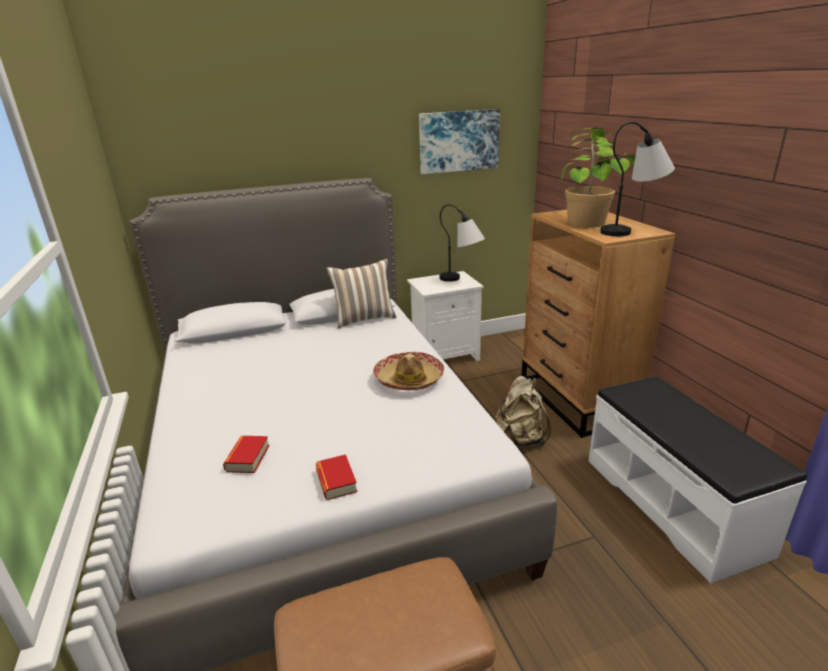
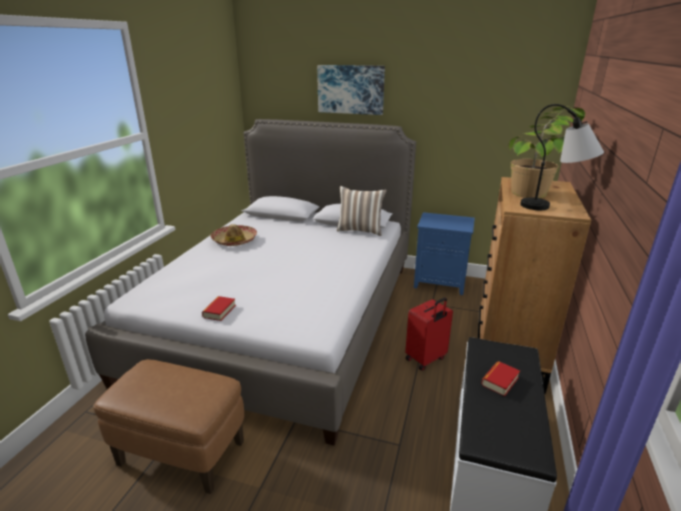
camera: 35 degrees right, 0 degrees up
(247, 458) = (197, 282): book -> book (500, 381)
(409, 379) = (332, 275): hat -> hat (234, 240)
(445, 355) = (440, 282): white nightstand -> blue nightstand
(458, 141) = (486, 106): picture -> picture (351, 89)
(461, 280) = (462, 223): table lamp -> none
(520, 439) = (426, 359): beige backpack -> red suitcase

